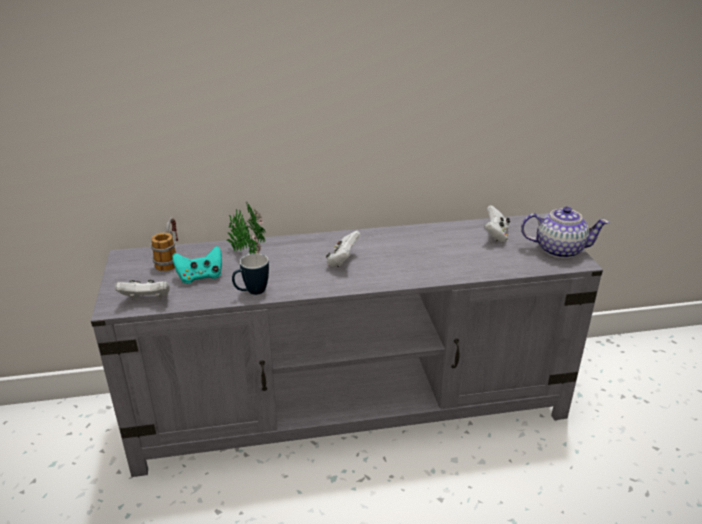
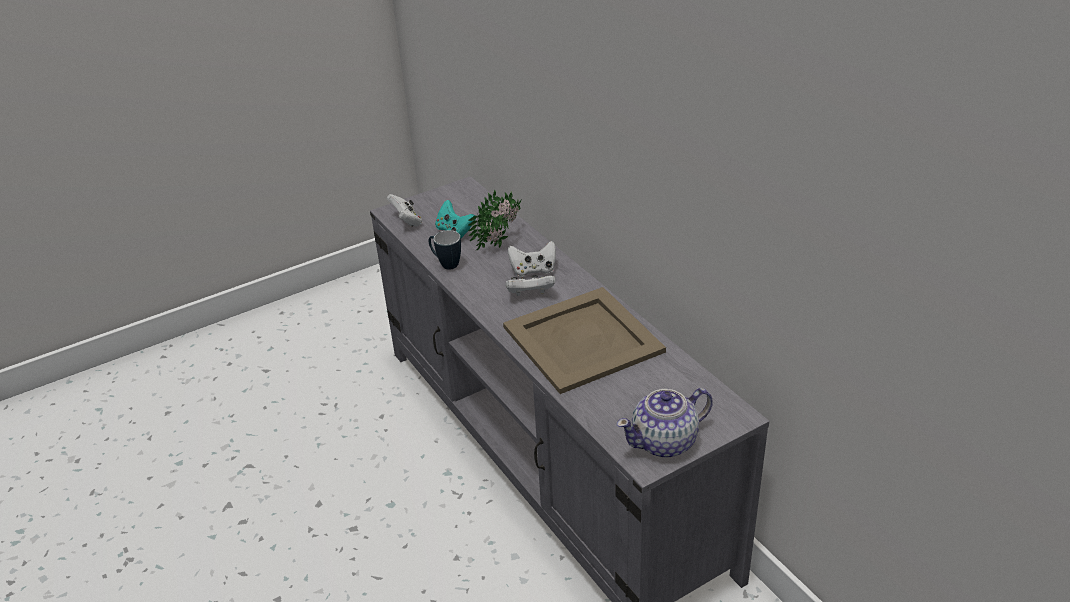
camera: 70 degrees right, 5 degrees up
(170, 259) = (472, 207): mug -> none
(423, 253) = (582, 340): none -> beige tray
(495, 235) = (663, 384): white game controller -> white game controller (533, 270)
(558, 249) = (665, 442): teapot -> teapot turned 75 degrees clockwise

